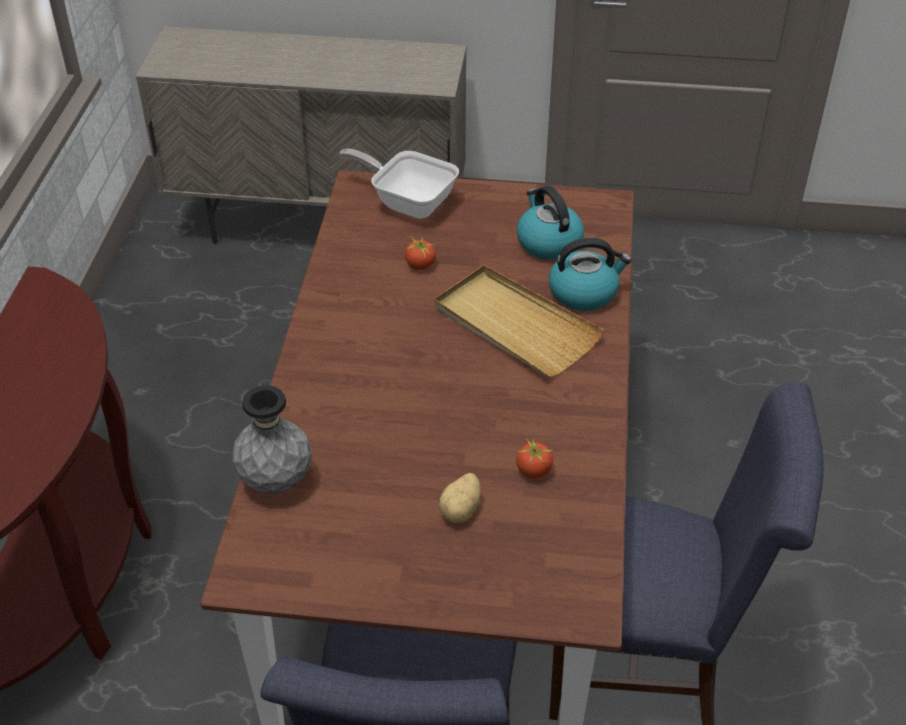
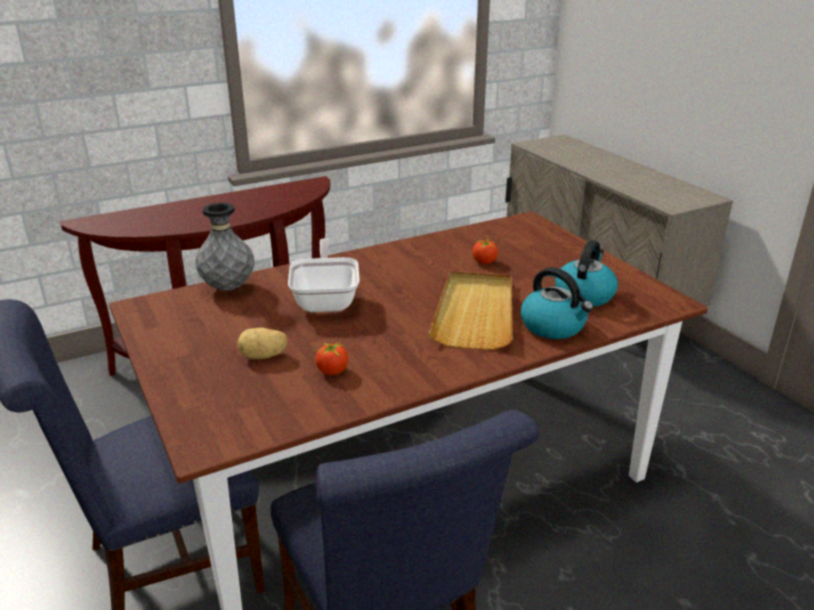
camera: 55 degrees right, 15 degrees down
(408, 202) = (539, 238): frying pan -> frying pan (326, 299)

